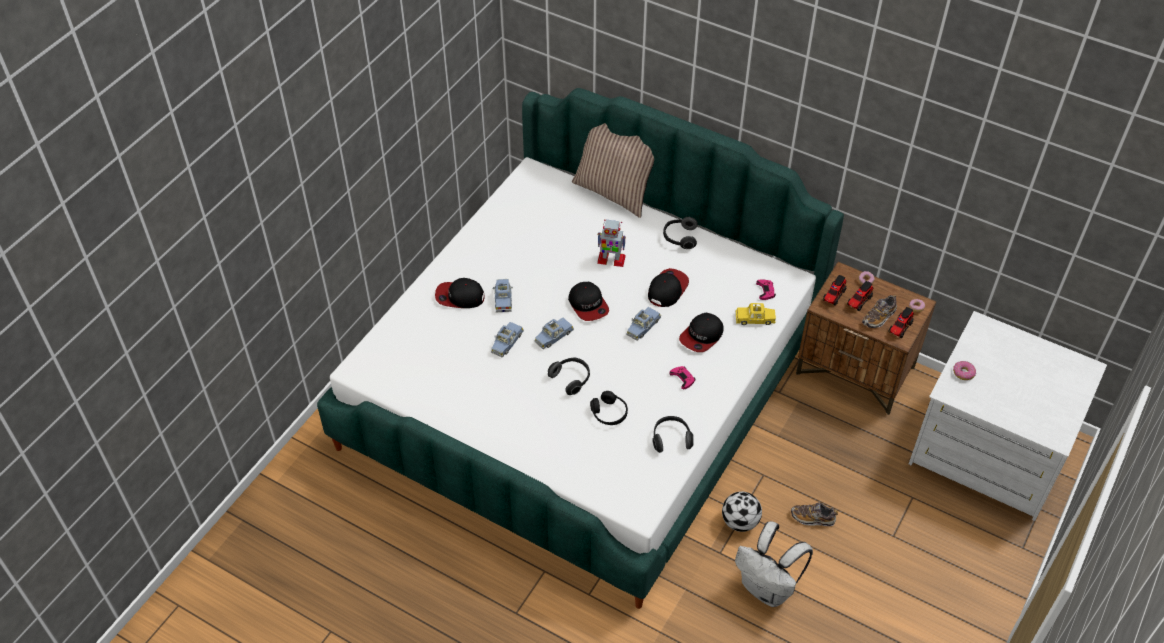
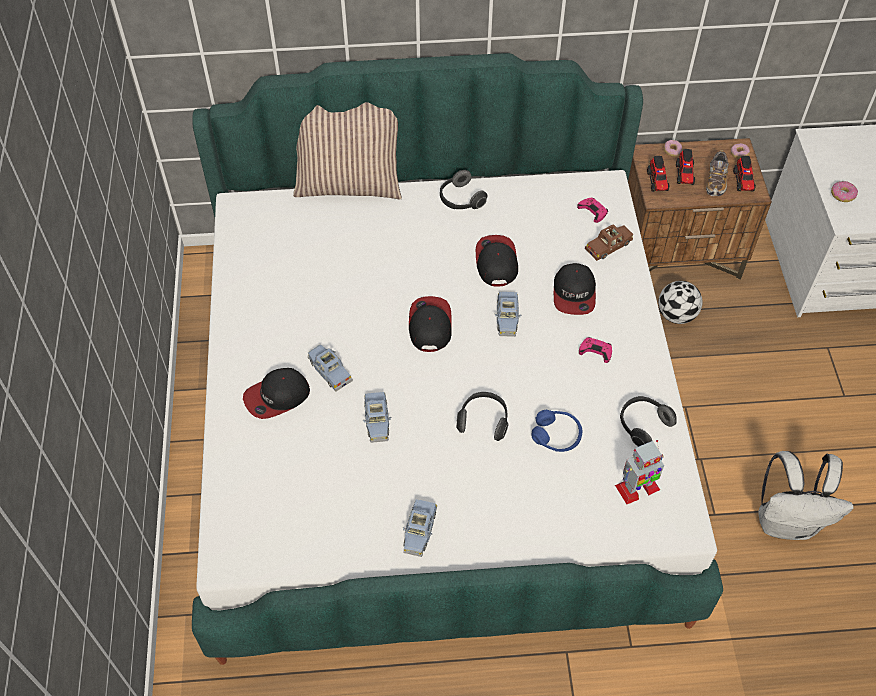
camera: 35 degrees left, 5 degrees up
(553, 336) = (423, 382): blue toy car -> blue toy car (419, 530)
(588, 305) = (429, 325): cap -> cap turned 120 degrees counterclockwise
(609, 413) = (556, 435): black headphones -> blue headphones
(611, 259) = (409, 261): toy robot -> toy robot (637, 488)
(740, 522) = (705, 469): football -> football (676, 315)
(755, 319) = (609, 246): yellow toy car -> brown toy car
(812, 518) = (764, 423): shoe -> none

